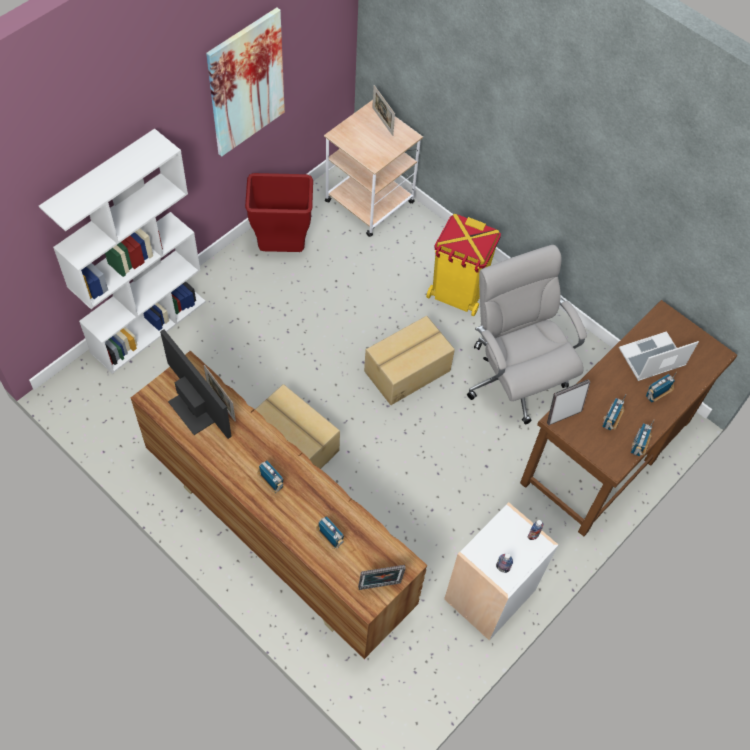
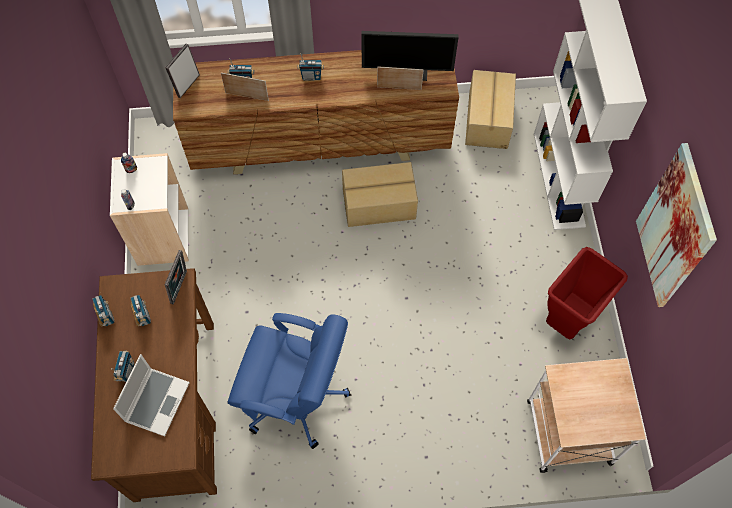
camera: 135 degrees right, 5 degrees up
(382, 121) = (607, 424): picture frame -> picture frame (247, 96)
(406, 370) = (372, 322): cardboard box -> cardboard box (489, 119)
(457, 294) = (409, 423): yellow trash can -> none
(514, 378) = (294, 397): grey office chair -> blue office chair

